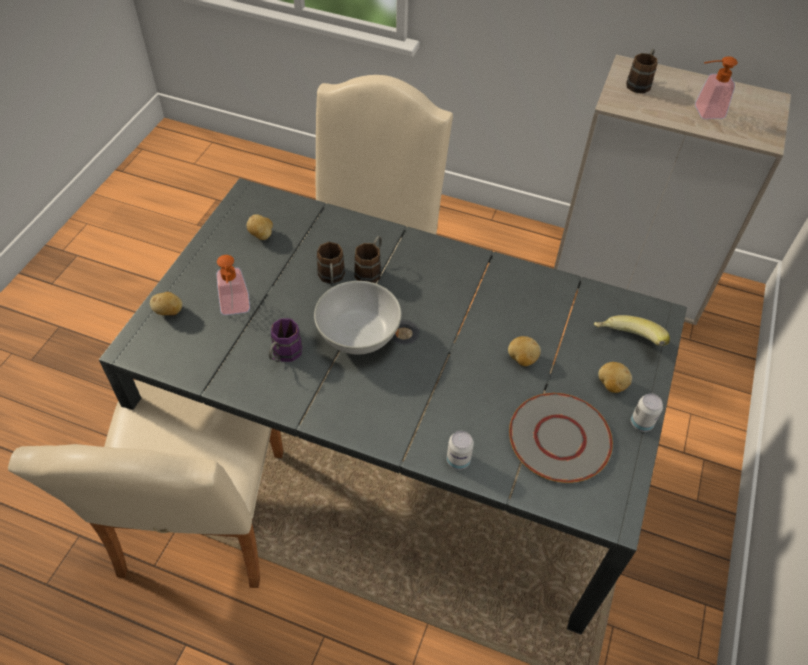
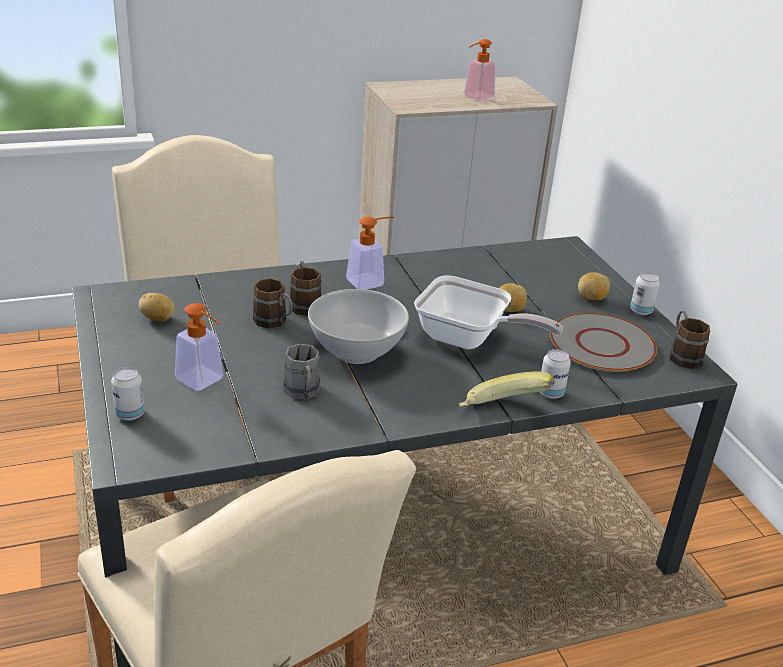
camera: 40 degrees left, 20 degrees down
(169, 312) = (130, 414): potato -> can
(284, 355) = (303, 394): purple mug -> grey mug
(443, 271) = (370, 281): none -> soap dispenser
(454, 371) = (469, 339): none -> frying pan
(626, 343) = (567, 270): banana -> banana (502, 412)
(640, 83) = (407, 93): brown mug -> brown mug (682, 355)

